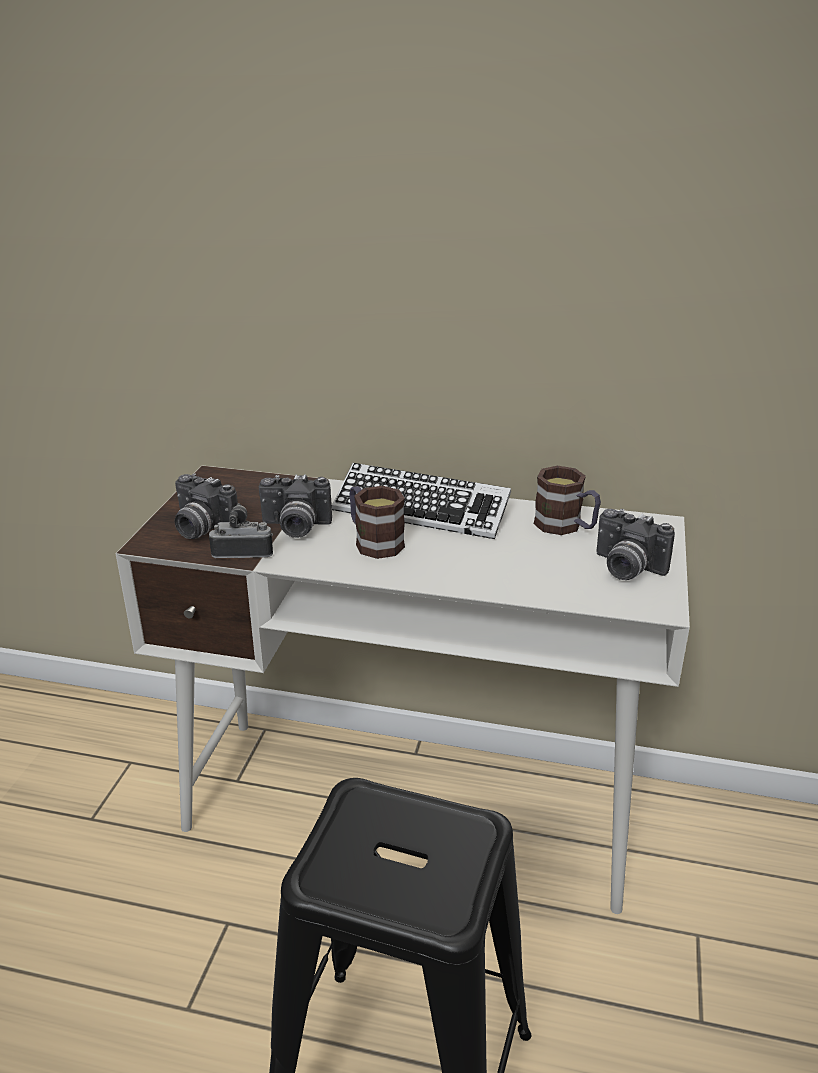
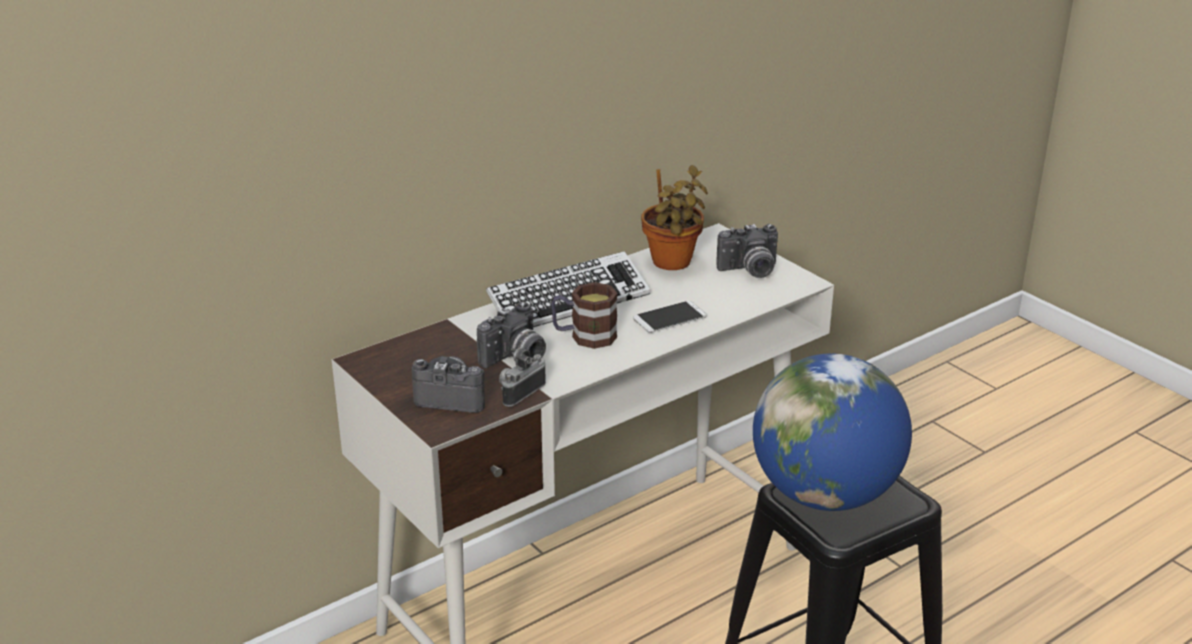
camera: 50 degrees left, 0 degrees up
(201, 529) = (453, 397): camera -> camera turned 150 degrees counterclockwise
(387, 829) = (825, 494): none -> globe
(468, 566) = (669, 318): none -> phone
(566, 527) = (672, 264): mug -> potted plant

